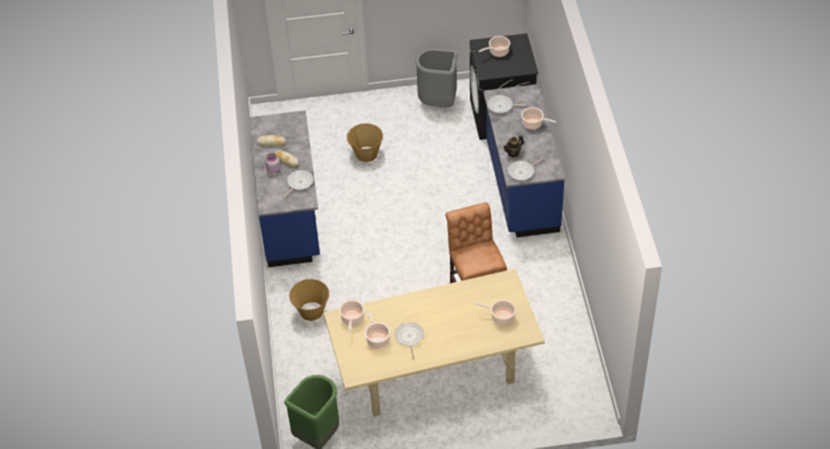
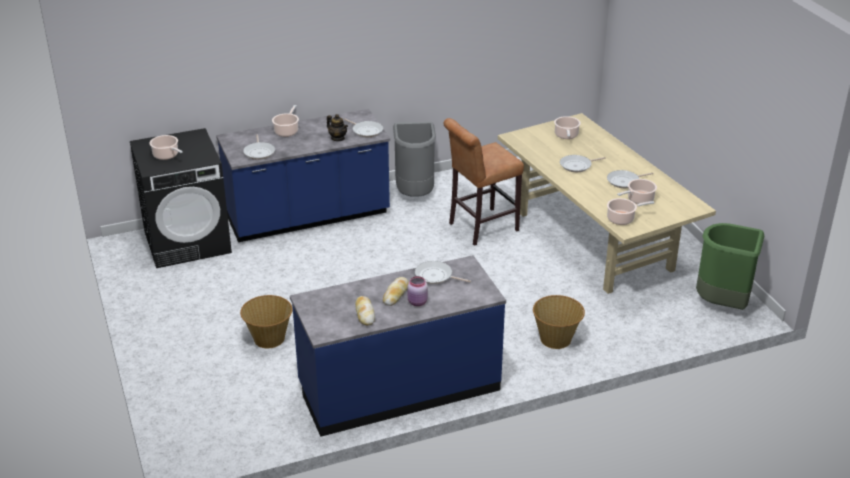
camera: 105 degrees left, 15 degrees down
(438, 103) = (163, 292): grey trash can -> grey trash can (415, 193)
(445, 311) = (577, 166): none -> frying pan

